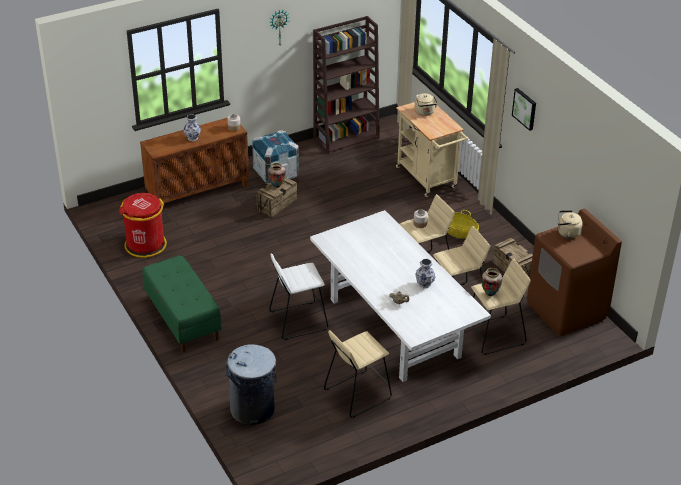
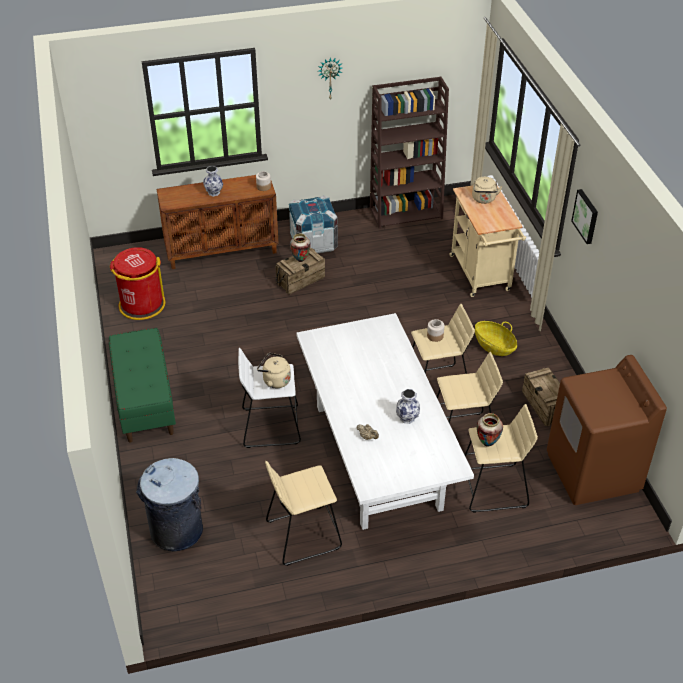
camera: 15 degrees right, 5 degrees up
(567, 233) = (601, 383): beige kettle -> beige kettle (274, 380)

